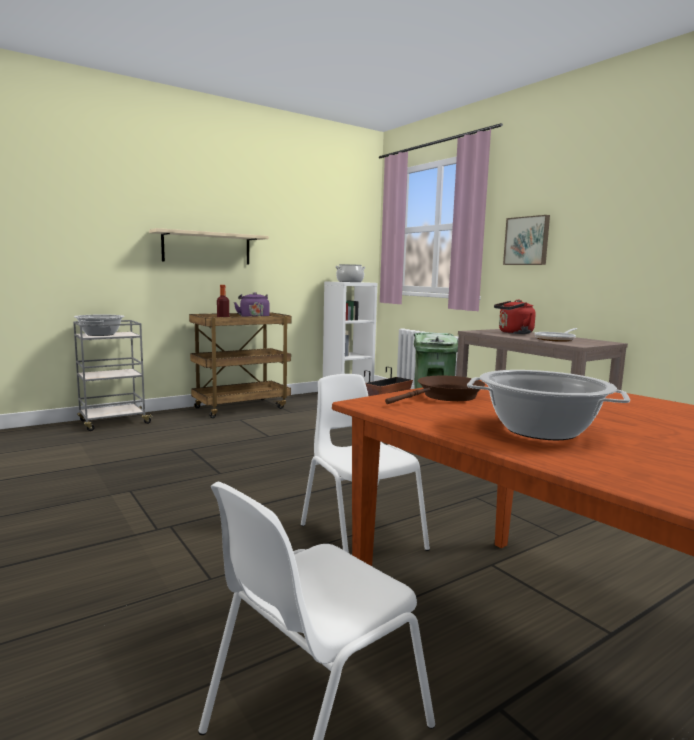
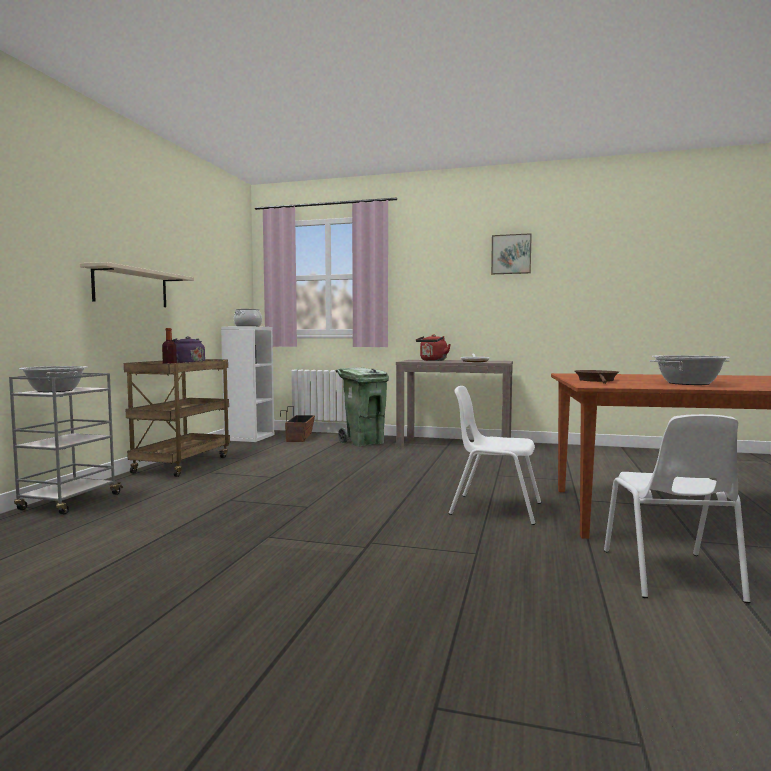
camera: 40 degrees left, 5 degrees down
(527, 241) = (422, 290): picture -> picture (511, 254)

